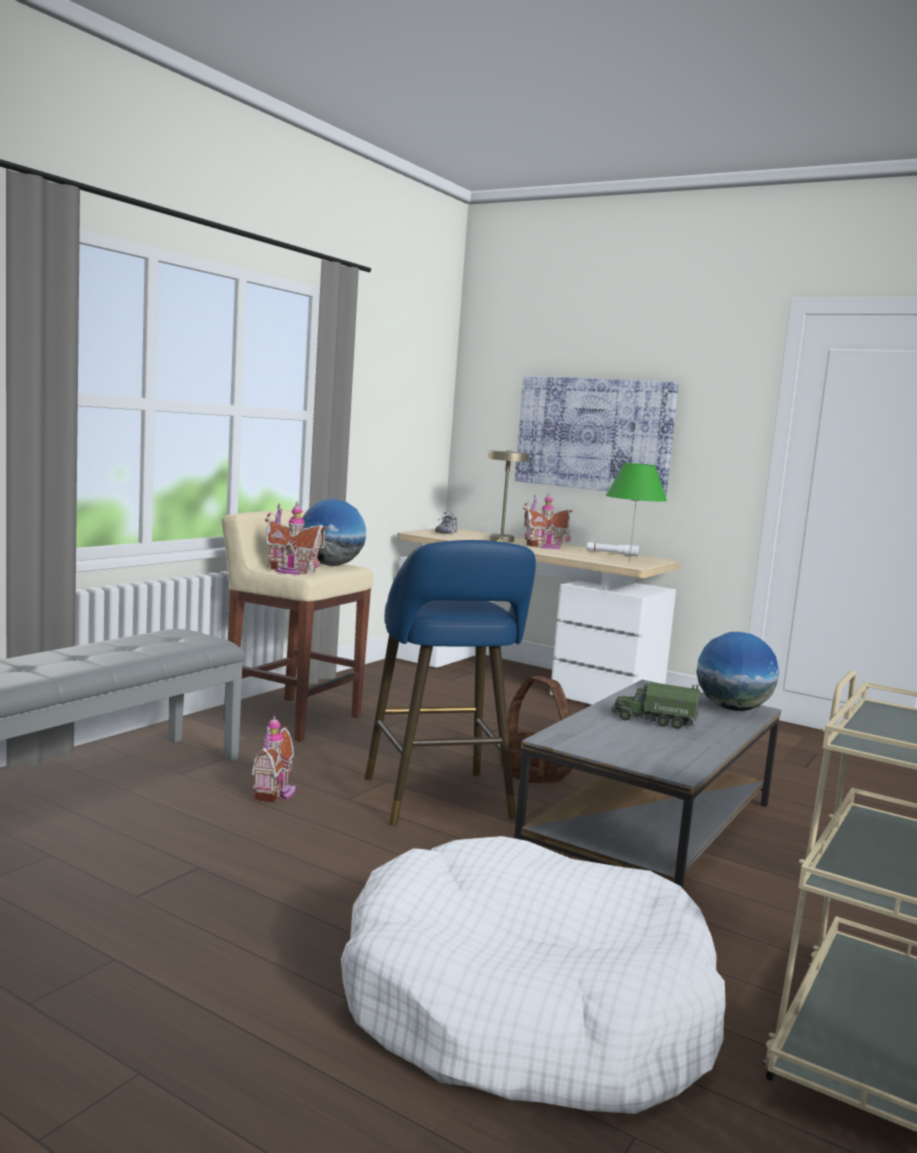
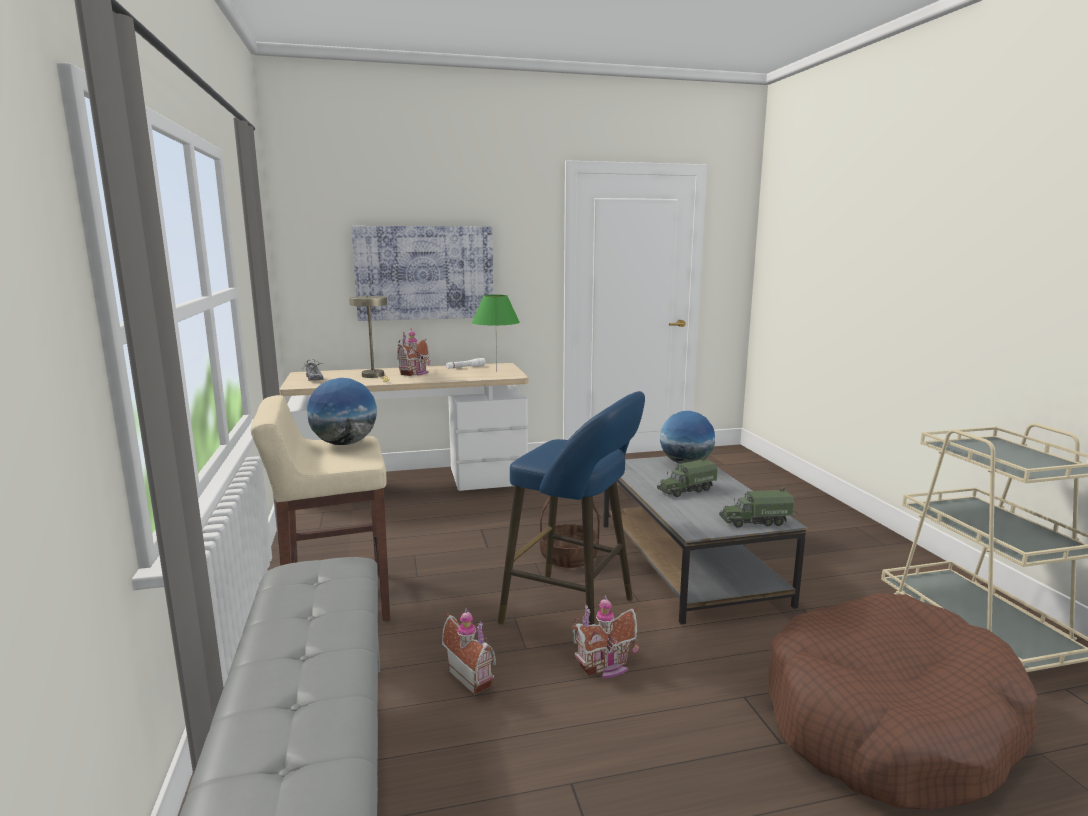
camera: 45 degrees left, 5 degrees up
(291, 571) = (345, 463): toy house -> toy house (606, 667)
(525, 1009) = (888, 722): white dog bed -> brown dog bed
(644, 760) = (755, 521): none -> toy truck

